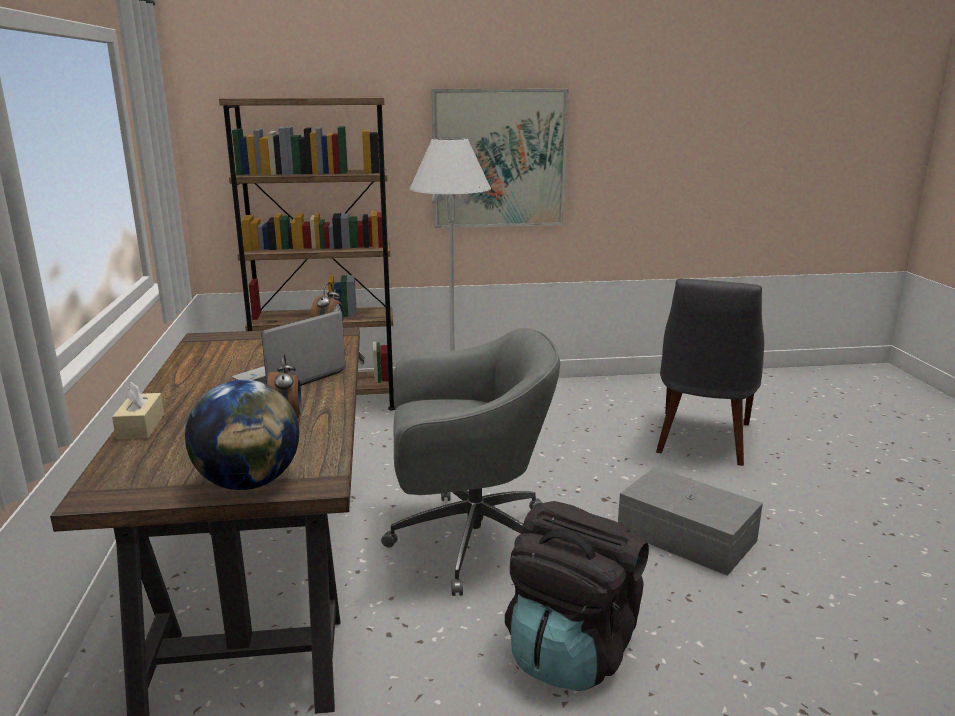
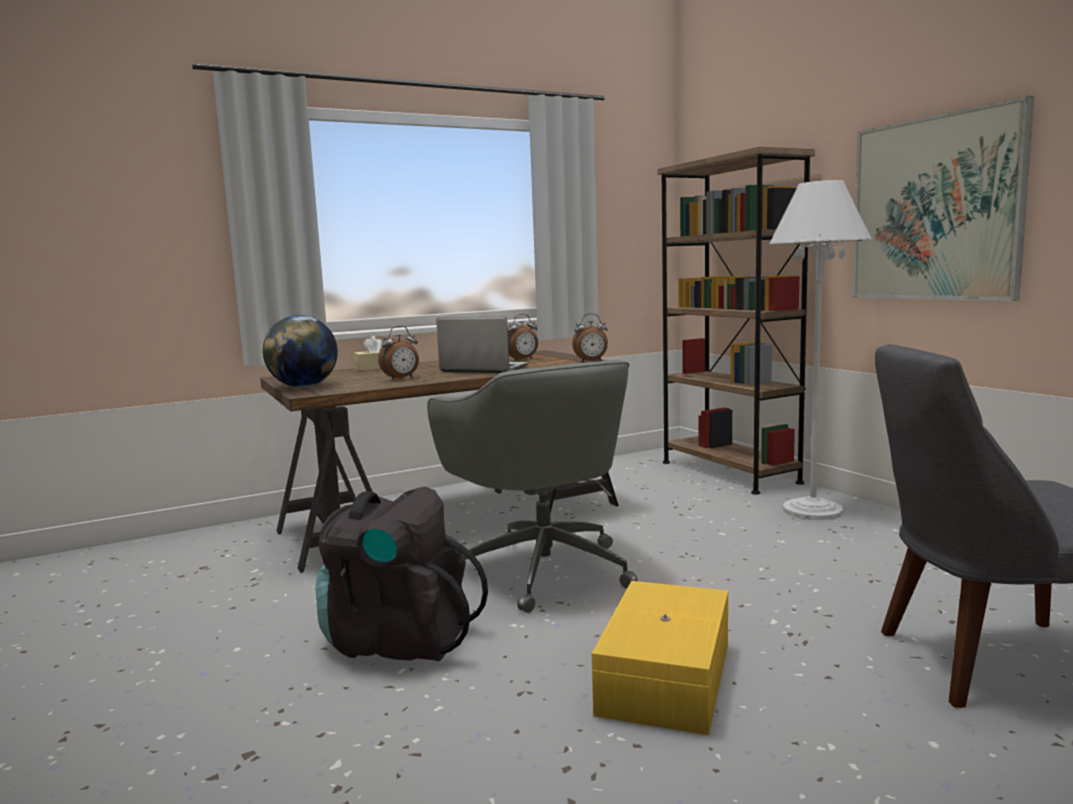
camera: 70 degrees right, 10 degrees down
(248, 352) = (523, 359): none -> alarm clock
(686, 537) = (662, 678): grey storage box -> yellow storage box

